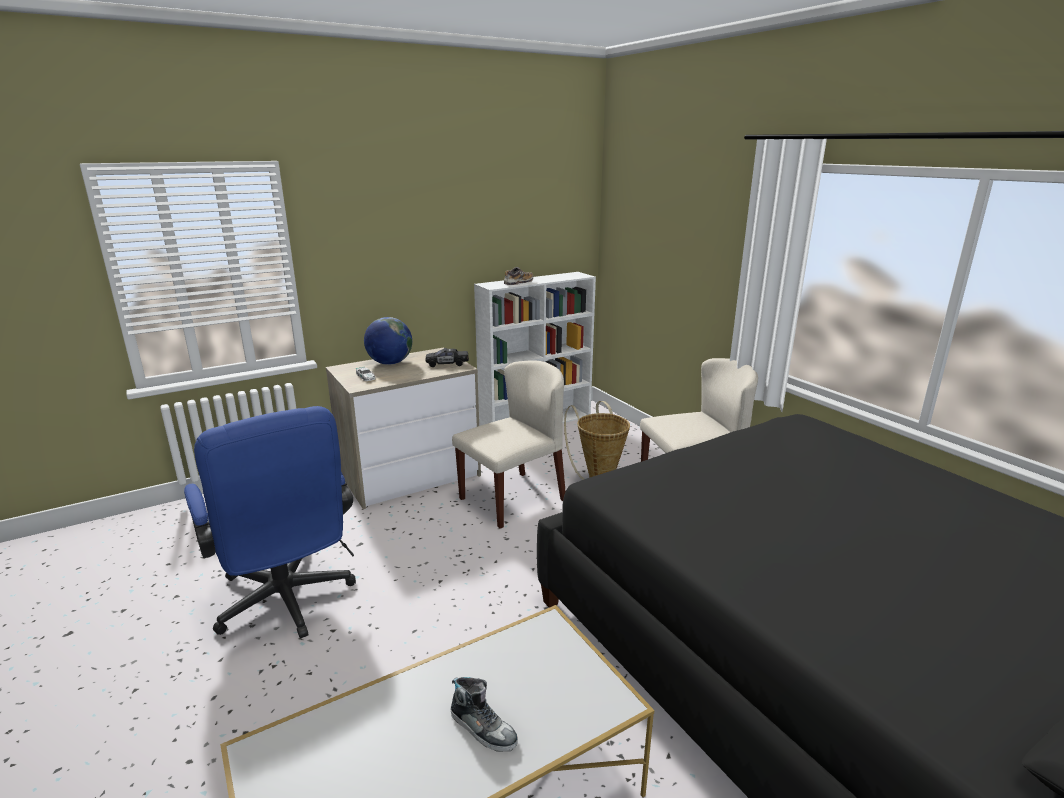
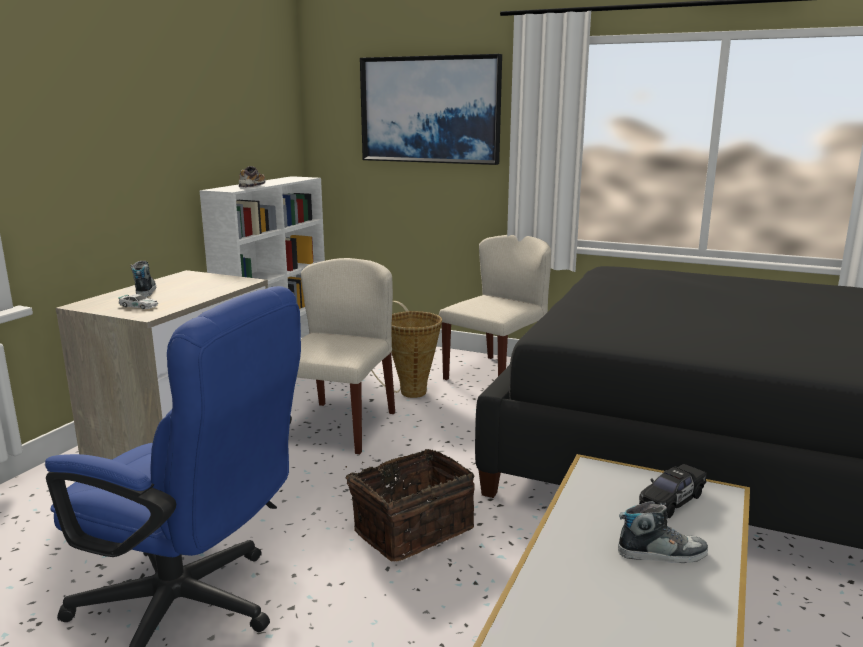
camera: 35 degrees left, 5 degrees down
(390, 363) = (145, 291): globe -> shoe
(447, 364) = (222, 281): black toy car -> black toy car (671, 500)
(463, 607) = (411, 529): none -> basket
(688, 225) = (430, 110): none -> picture

